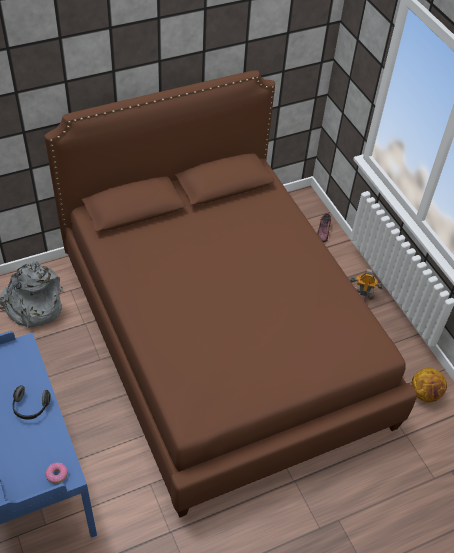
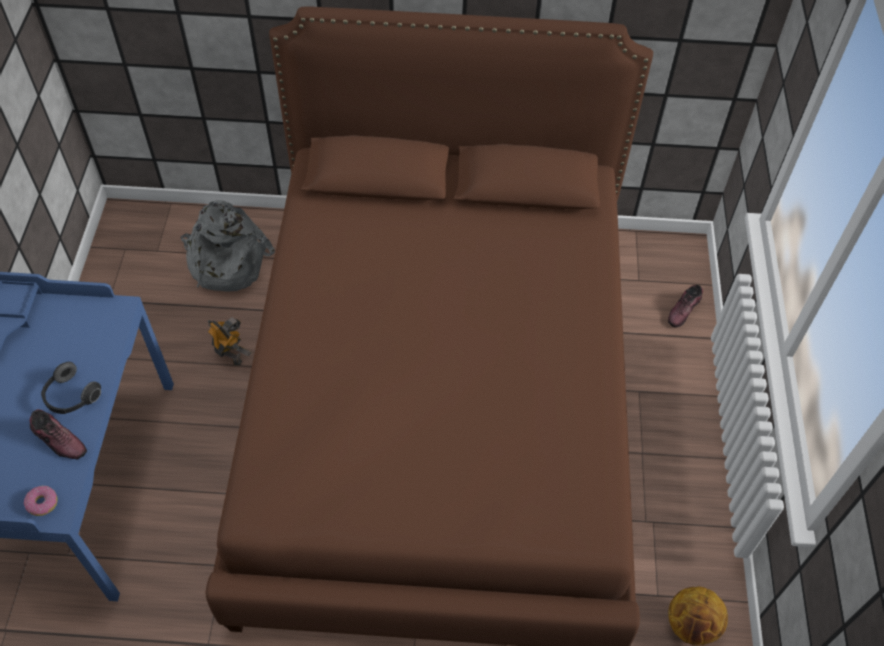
camera: 30 degrees right, 5 degrees up
(41, 435) = (59, 440): none -> shoe
(362, 295) = (685, 430): toy robot -> toy robot (230, 354)

